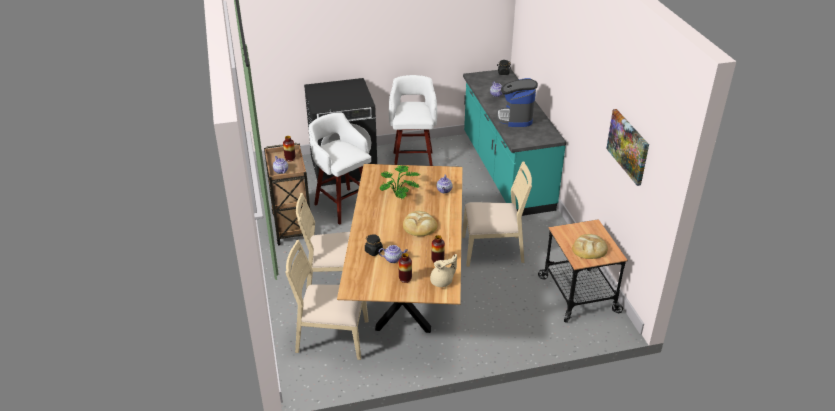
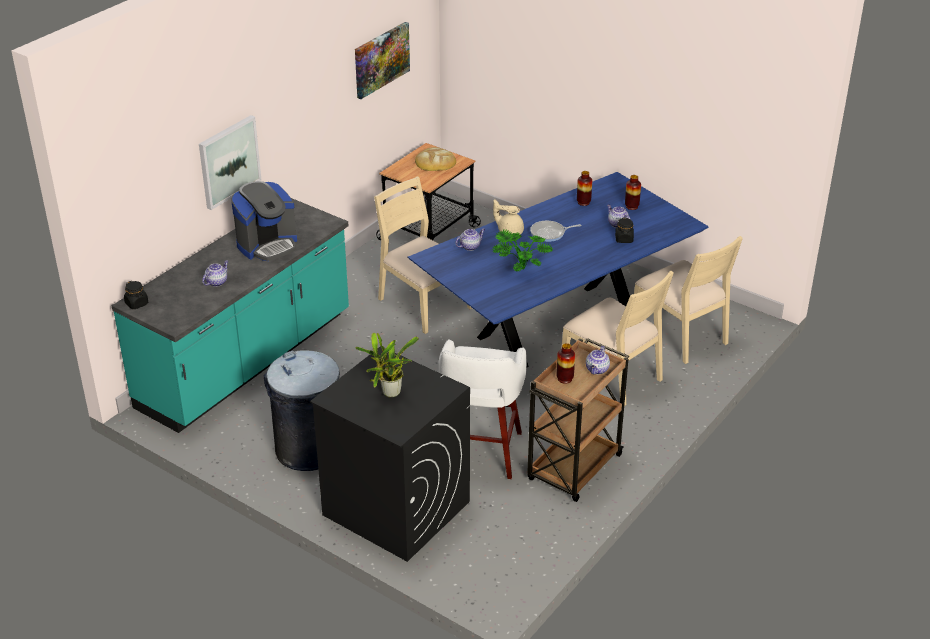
camera: 130 degrees left, 0 degrees up
(338, 94) = (389, 394): none -> potted plant
(407, 288) = (556, 326): brown dining table -> blue dining table
(413, 162) = (308, 450): white stool -> grey trash can
(419, 226) = (549, 233): bread -> frying pan
(442, 281) = (605, 189): beige teapot -> beige teapot (509, 231)
(553, 72) = (229, 161): none -> picture

